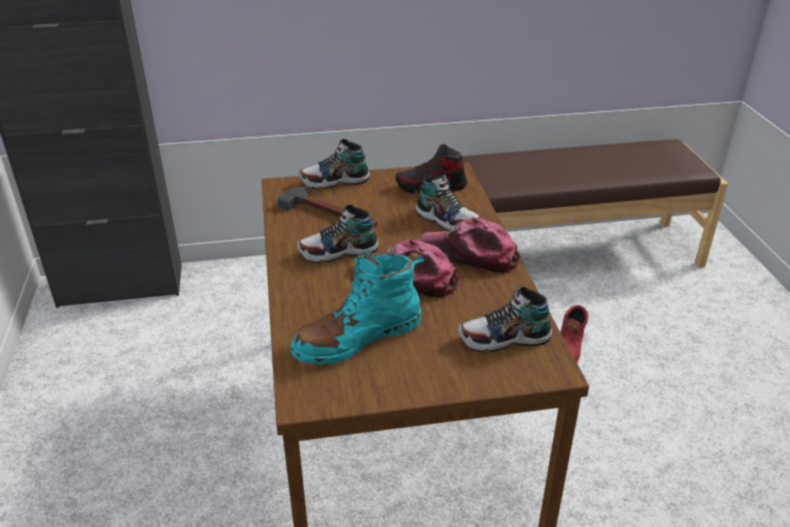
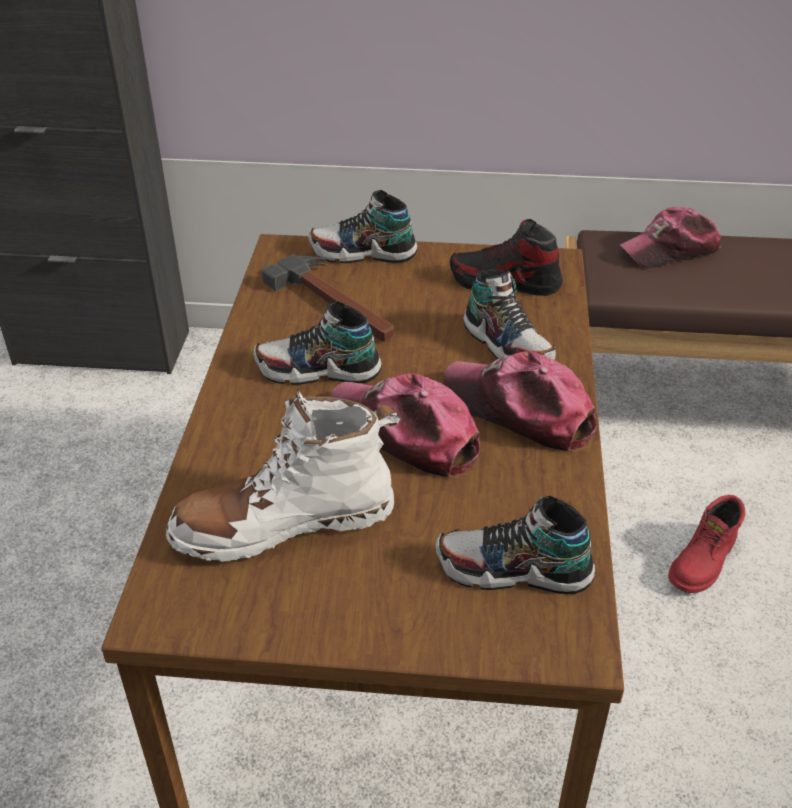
camera: 15 degrees right, 5 degrees up
(358, 338) = (284, 523): turquoise boot -> white boot
(506, 162) = (670, 250): none -> cap

